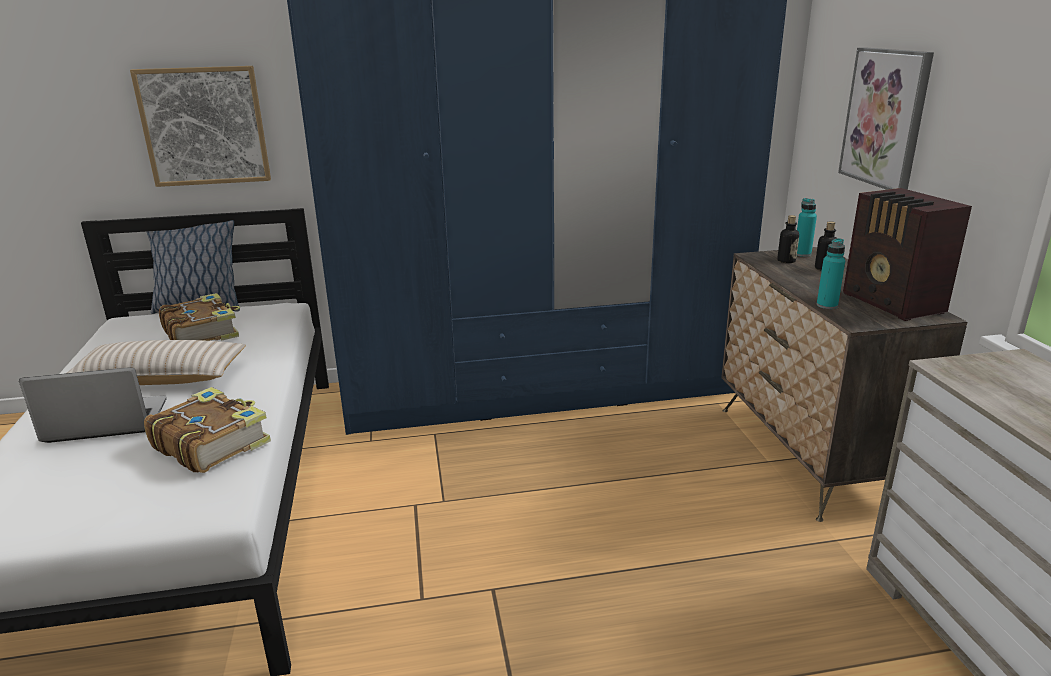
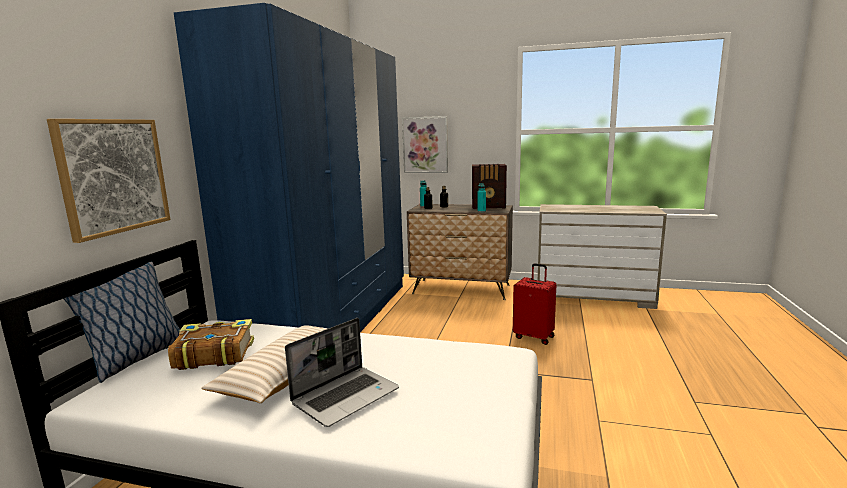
camera: 65 degrees left, 10 degrees down
(105, 423) = (346, 396): laptop -> laptop turned 150 degrees counterclockwise
(211, 443) = (426, 355): book -> none
(661, 601) = (534, 337): none -> red suitcase

